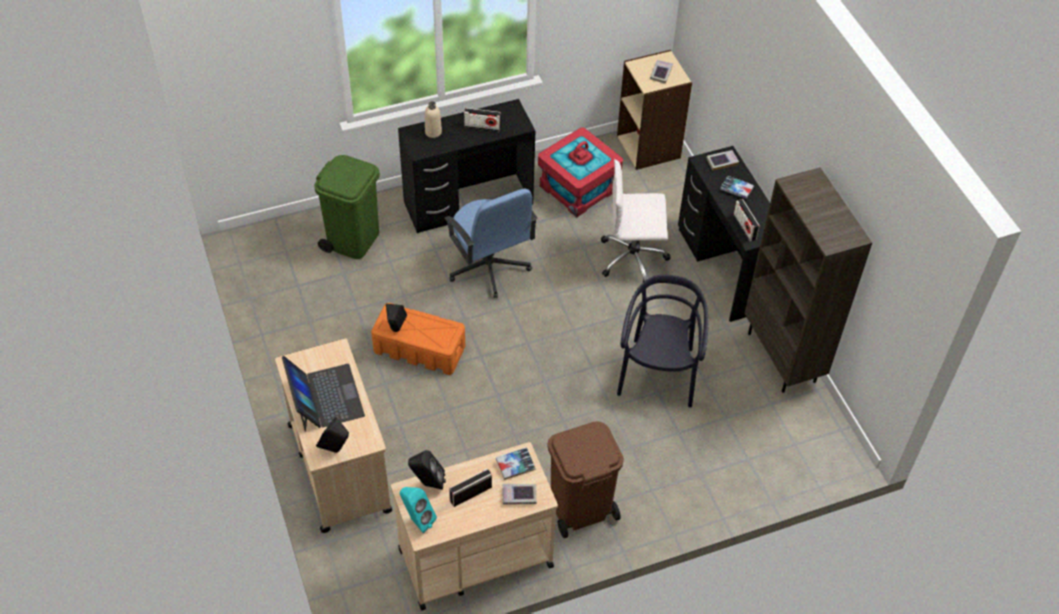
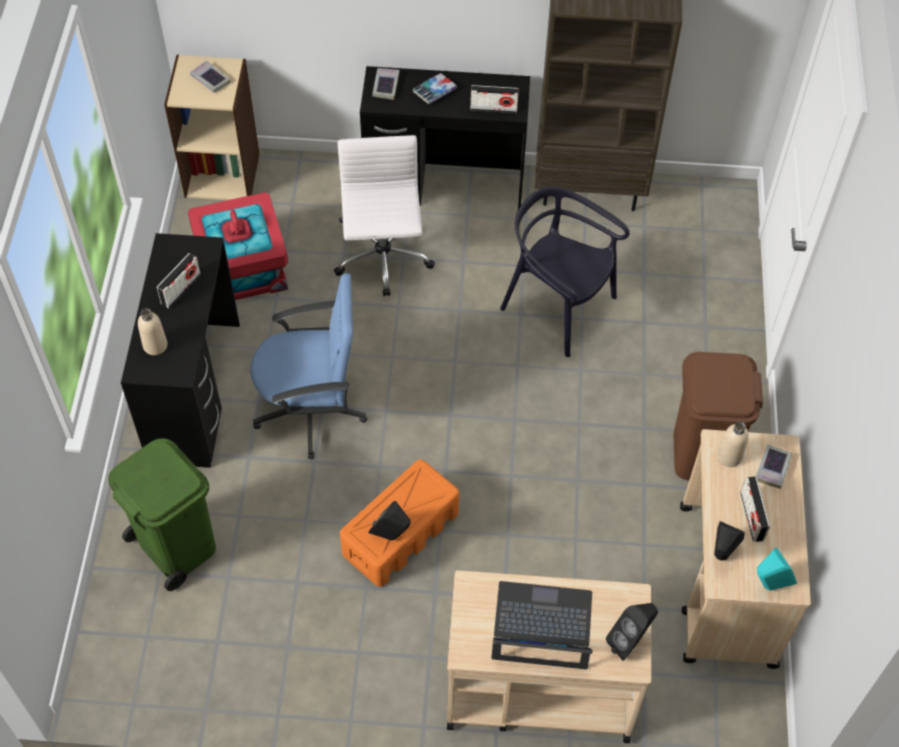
camera: 65 degrees left, 5 degrees up
(515, 465) = (729, 456): book -> beige bottle
(634, 258) = (383, 260): white office chair -> white office chair turned 150 degrees clockwise

